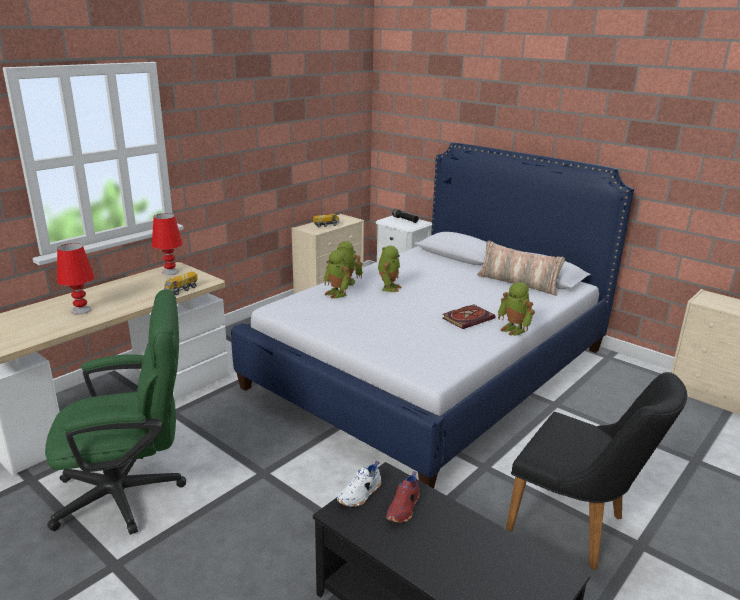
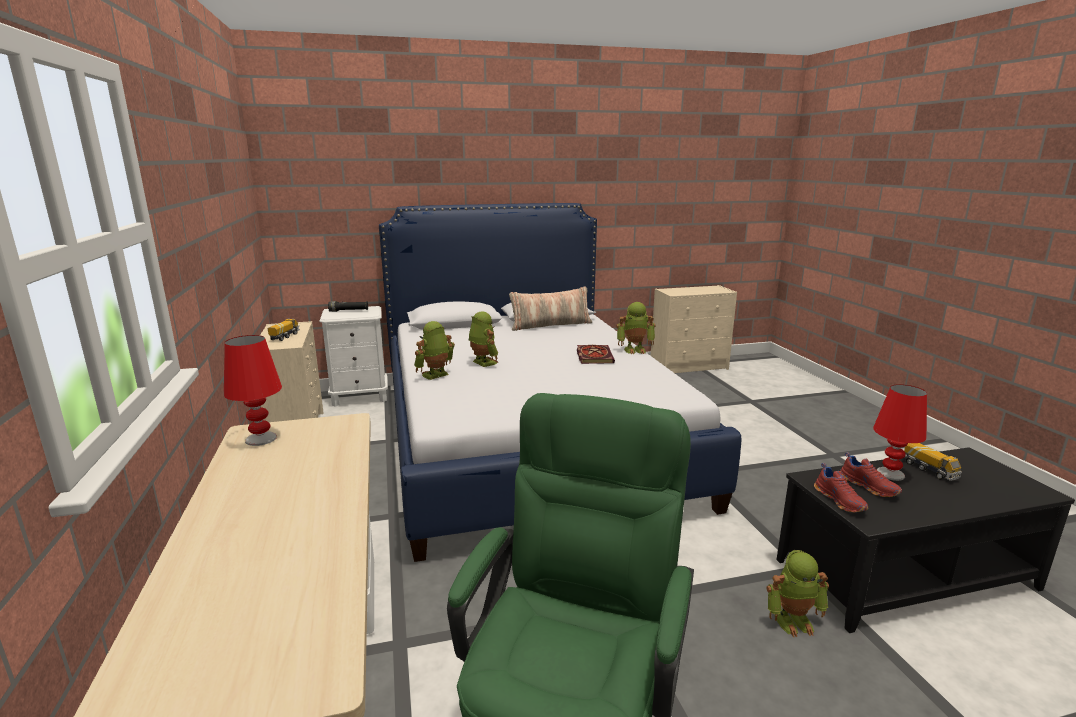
camera: 55 degrees left, 5 degrees down
(81, 310) = (279, 541): red table lamp -> red table lamp (890, 474)
(181, 290) = (349, 444): toy truck -> toy truck (930, 470)
(337, 293) = (461, 384): toy robot -> toy robot (793, 620)
(360, 495) = (840, 500): white shoe -> red shoe
(577, 528) = (805, 468): black chair -> none

